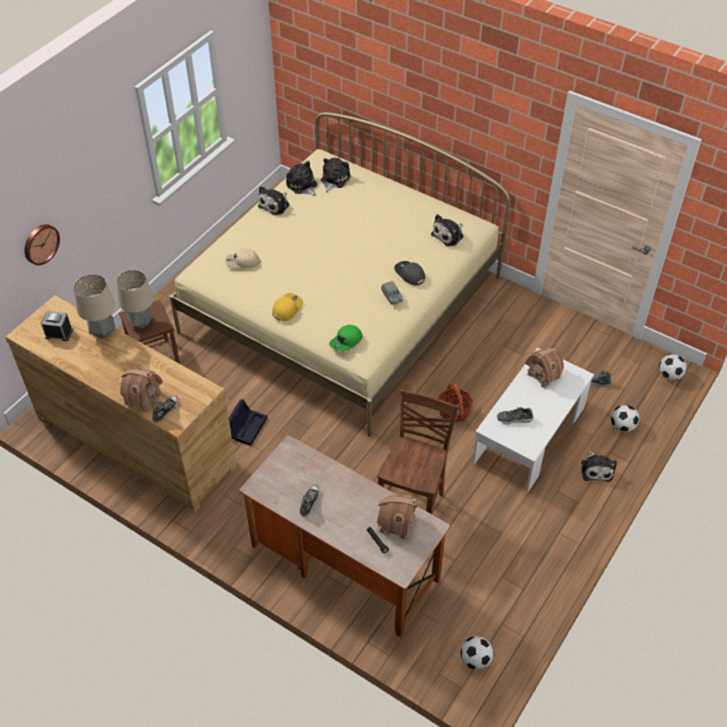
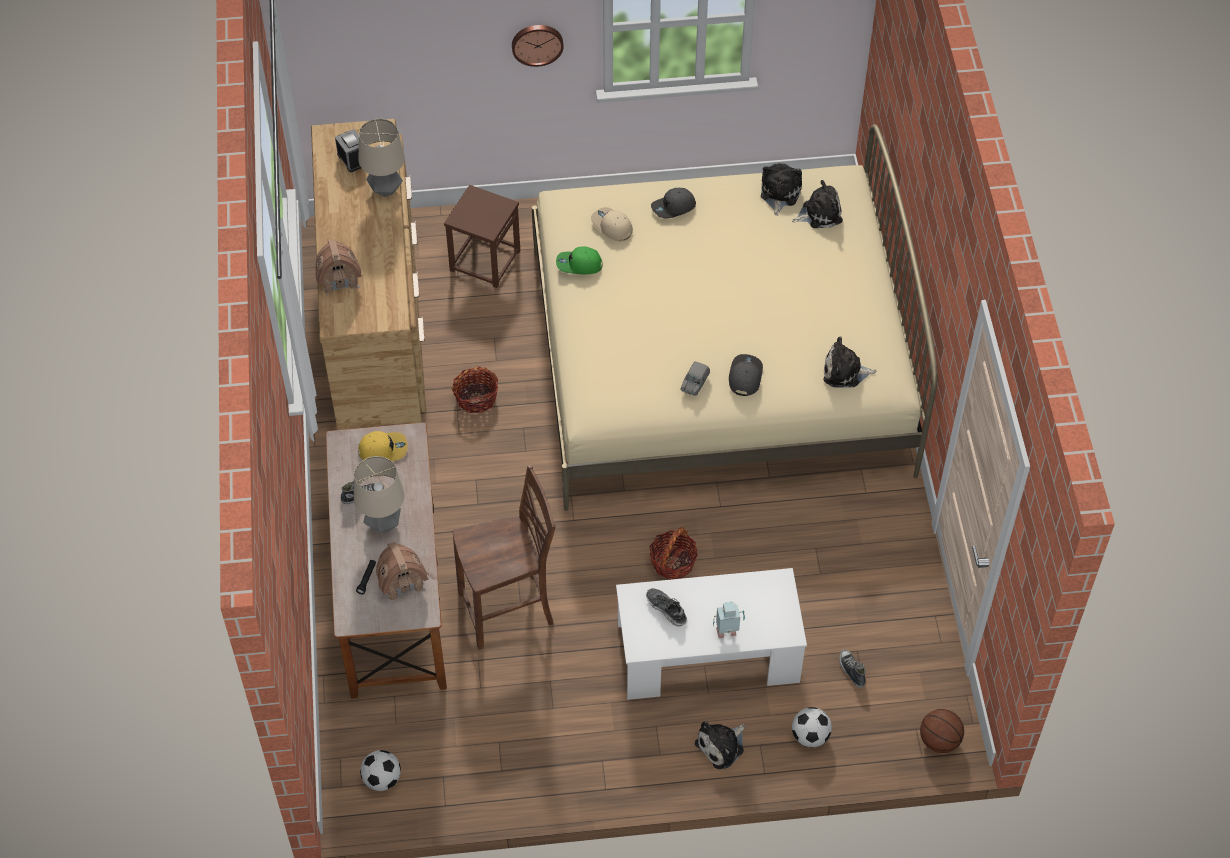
camera: 50 degrees right, 5 degrees up
(40, 243) = (402, 58): wall clock -> wall clock (537, 43)
(142, 323) = (474, 212): table lamp -> table lamp (383, 524)
(165, 411) = (340, 306): shoe -> none
(246, 426) = (476, 398): black storage box -> basket
(260, 230) = (673, 207): none -> grey cap
(275, 205) = (725, 192): plush toy -> none
(287, 308) = (587, 307): yellow cap -> yellow cap (383, 449)
(346, 341) = (593, 387): green cap -> green cap (579, 265)
(543, 375) = (756, 598): toy house -> none
(555, 402) = (727, 633): none -> toy robot
(669, 375) = (938, 740): football -> basketball

